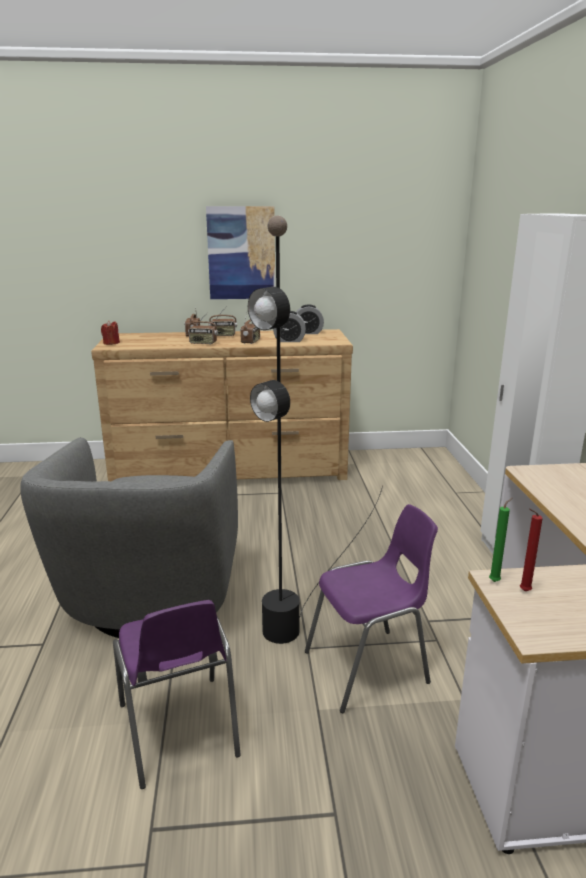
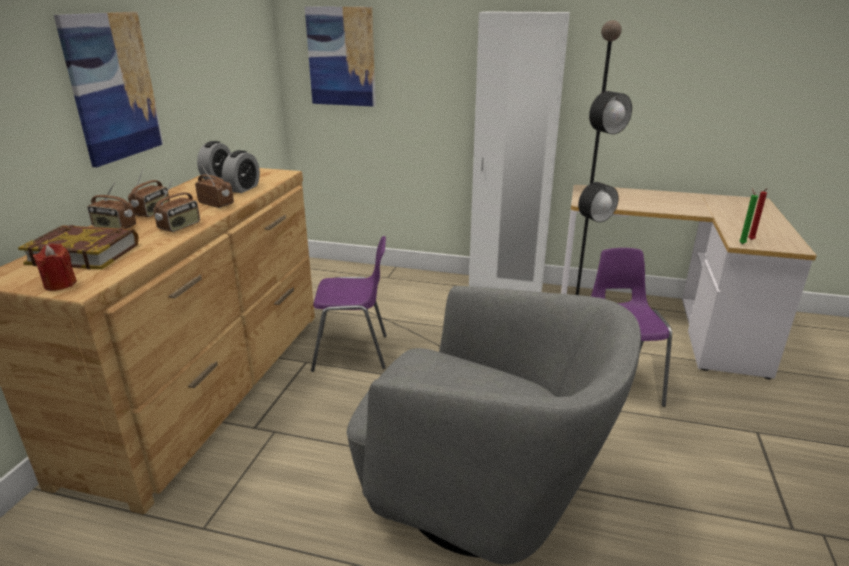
camera: 70 degrees left, 5 degrees up
(152, 338) = (84, 253): none -> book
(179, 732) = (688, 499): purple chair -> purple chair (353, 353)
(489, 257) = (341, 57): none -> picture

